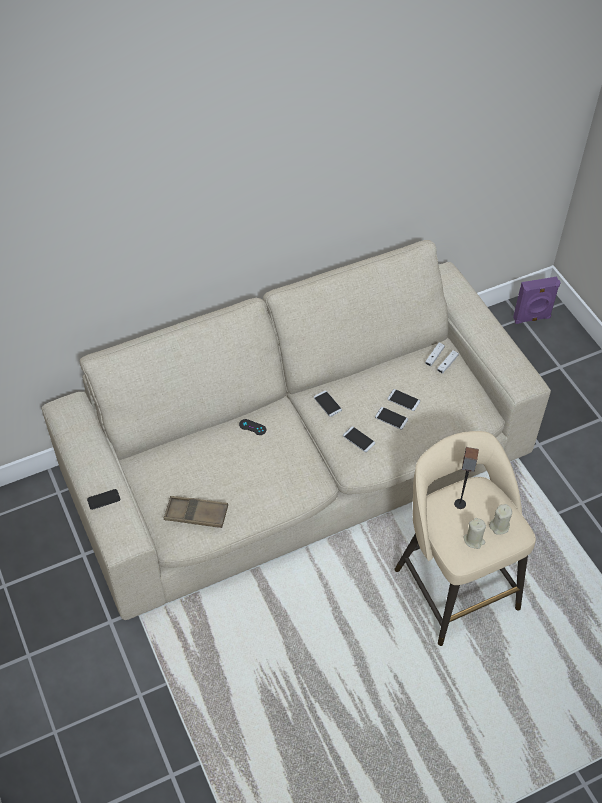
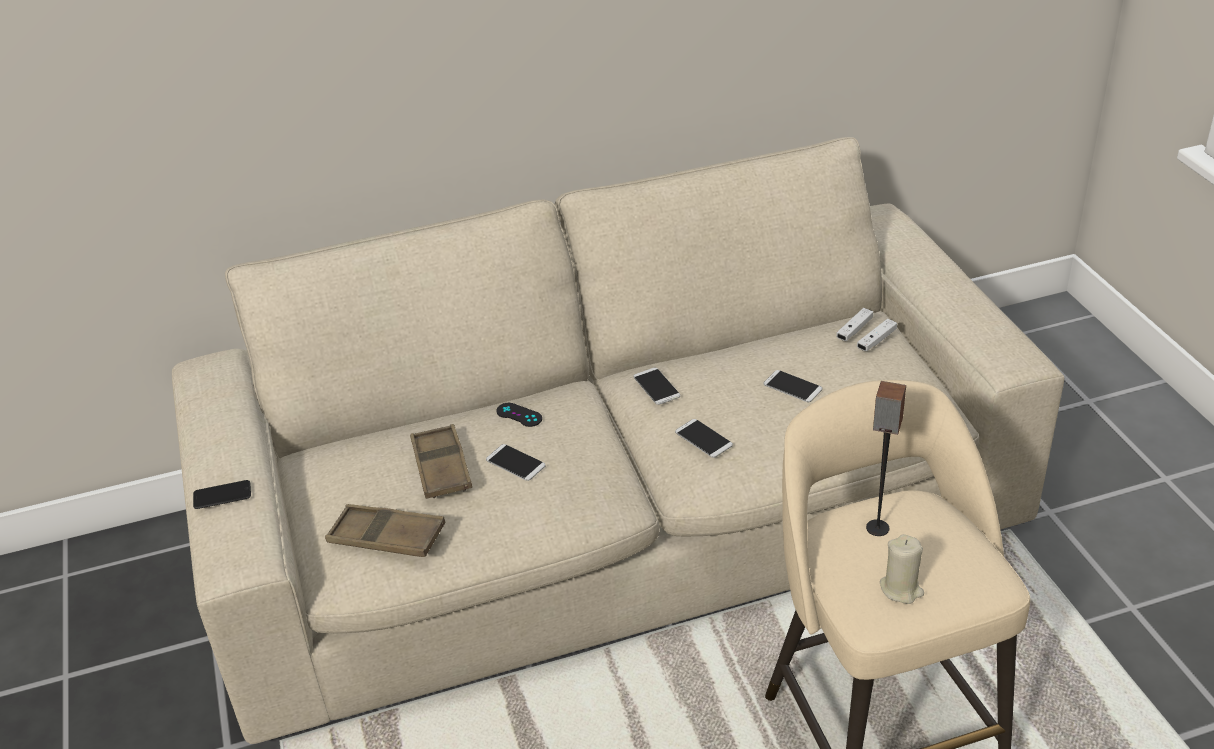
camera: 10 degrees right, 15 degrees down
(216, 466) = (441, 467): none -> brown tray
(391, 418) = (767, 411): phone -> phone (515, 463)
(499, 526) = (955, 568): beige candle -> none
(532, 318) = (1039, 334): purple speaker -> none

